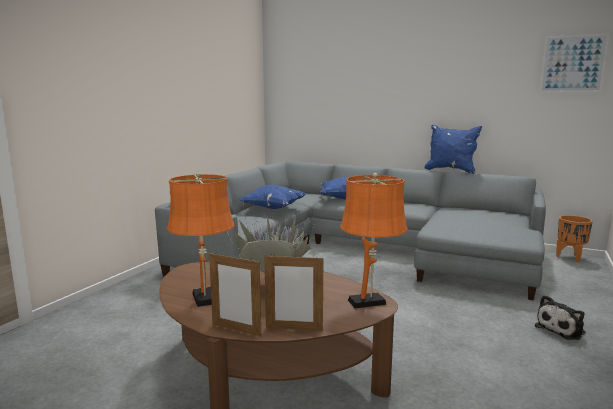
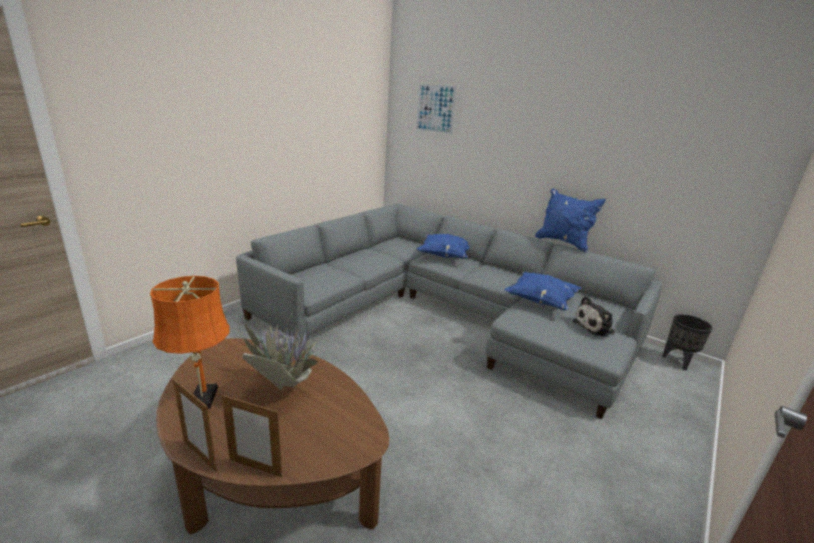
camera: 10 degrees right, 10 degrees up
(273, 208) = (364, 262): blue pillow -> blue pillow (540, 302)
(370, 302) = (361, 437): orange table lamp -> none
(562, 329) = (612, 470): plush toy -> plush toy (595, 327)
(570, 257) = (678, 361): orange planter -> black planter
(573, 64) = (730, 140): picture -> picture (435, 108)

